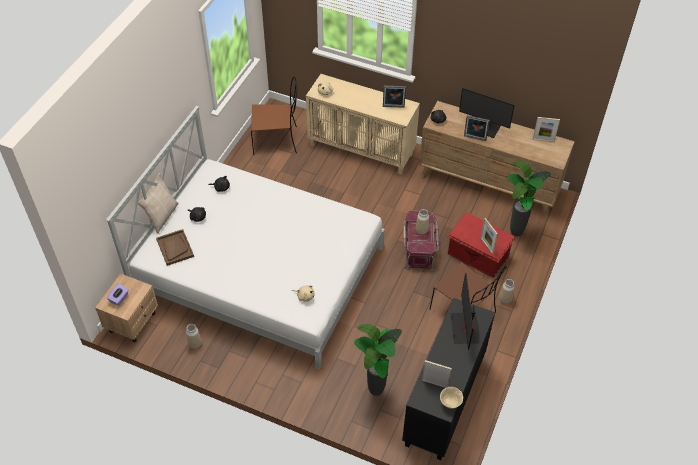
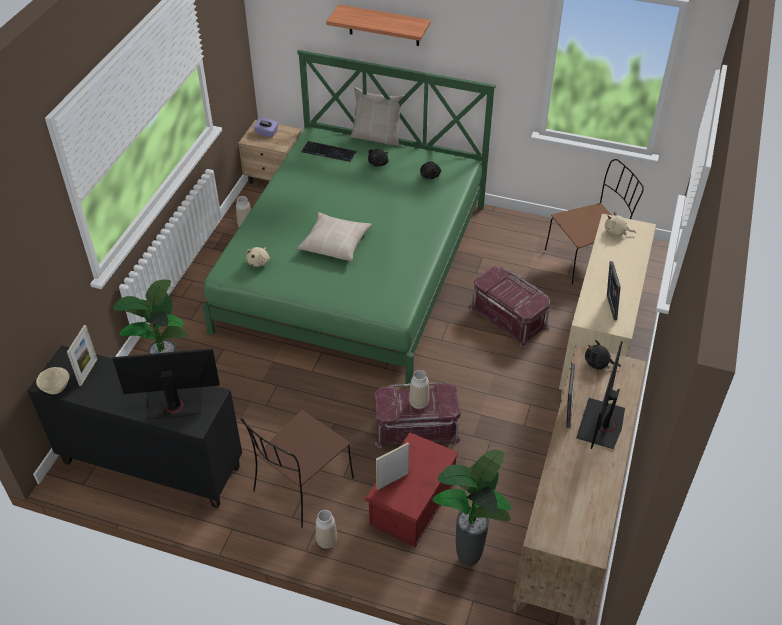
camera: 85 degrees right, 5 degrees down
(137, 141) = (384, 25): none -> shelf
(175, 248) = (329, 152): brown tray -> keyboard
(259, 272) = (354, 266): white bed -> green bed
(276, 140) = (586, 258): brown chair -> brown chair turned 105 degrees counterclockwise
(289, 249) = (335, 242): none -> beige pillow
(327, 188) = (509, 316): none -> red storage box
(543, 140) = (593, 515): picture frame -> none

